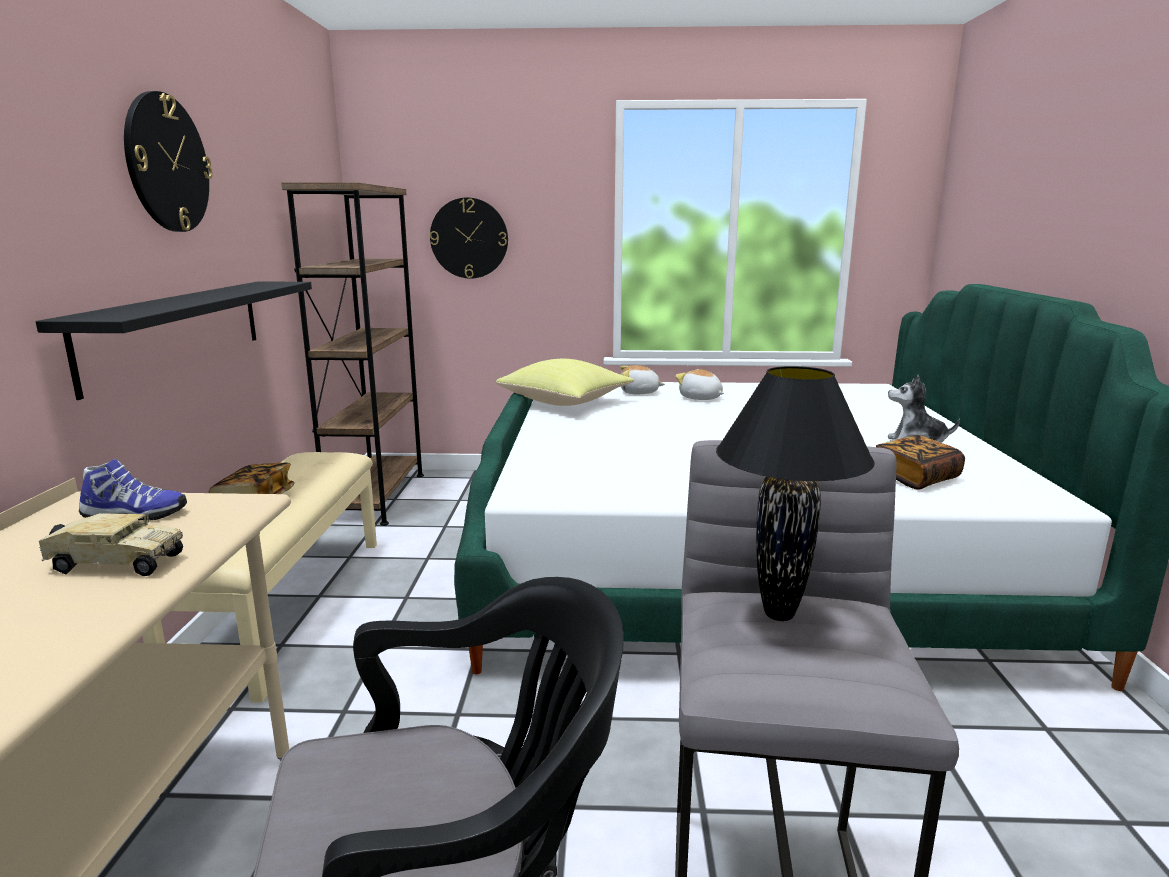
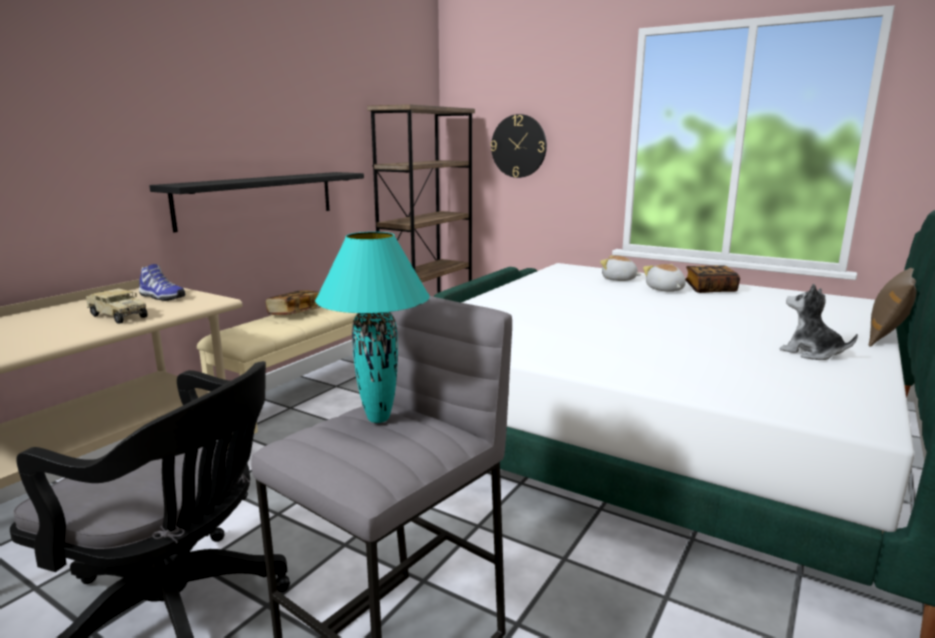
camera: 30 degrees right, 0 degrees up
(167, 163) = (262, 95): wall clock -> none
(566, 403) = (547, 279): yellow pillow -> none
(780, 614) = (379, 418): black table lamp -> turquoise table lamp
(915, 478) = (751, 378): book -> book (710, 289)
(933, 412) = (889, 331): none -> brown pillow

